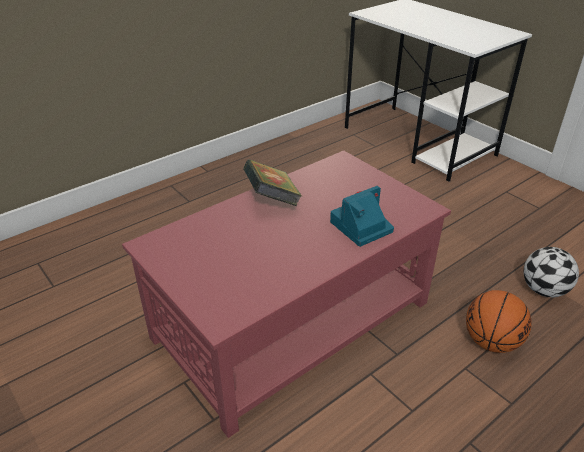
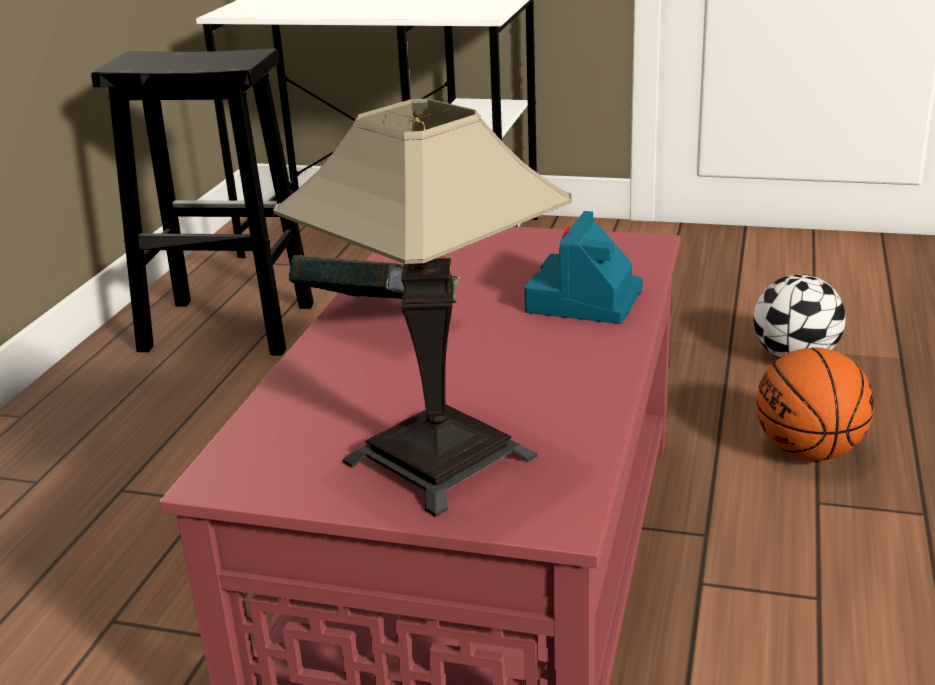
camera: 35 degrees left, 10 degrees down
(216, 275) = (440, 459): none -> table lamp
(308, 160) = (225, 327): none -> black stool

